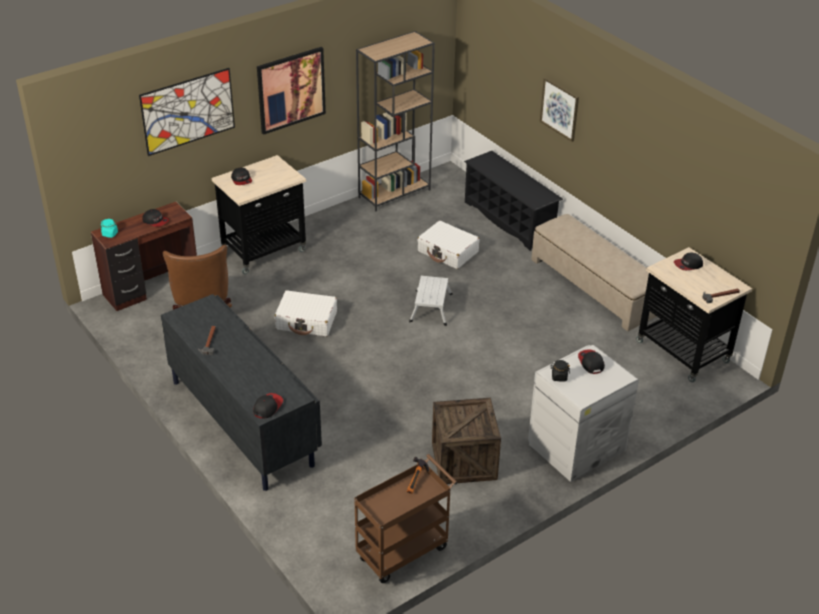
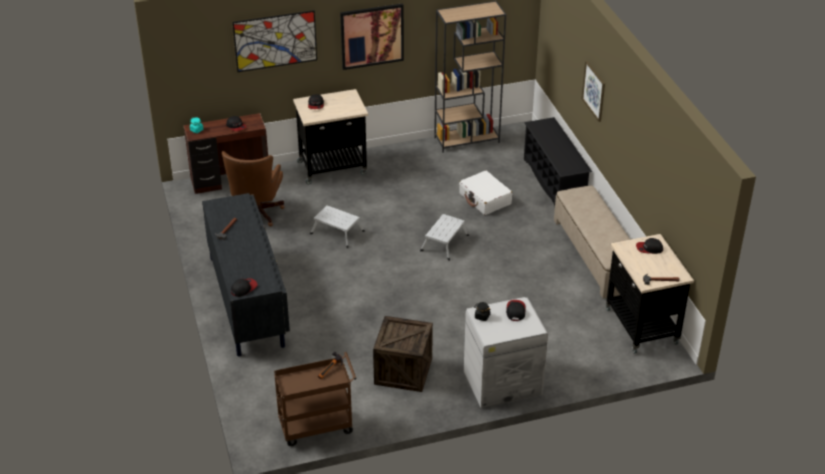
camera: 20 degrees right, 0 degrees up
(307, 321) = (337, 232): white suitcase -> white step ladder

